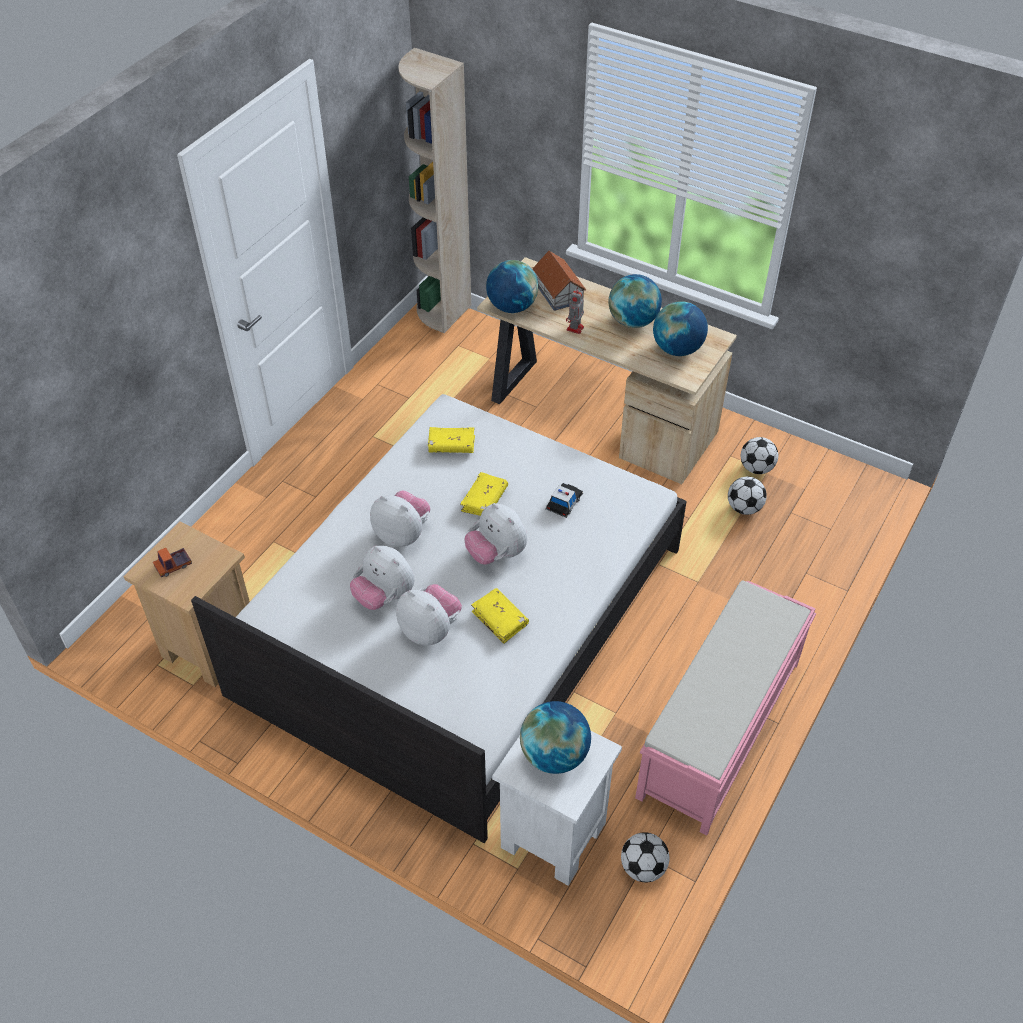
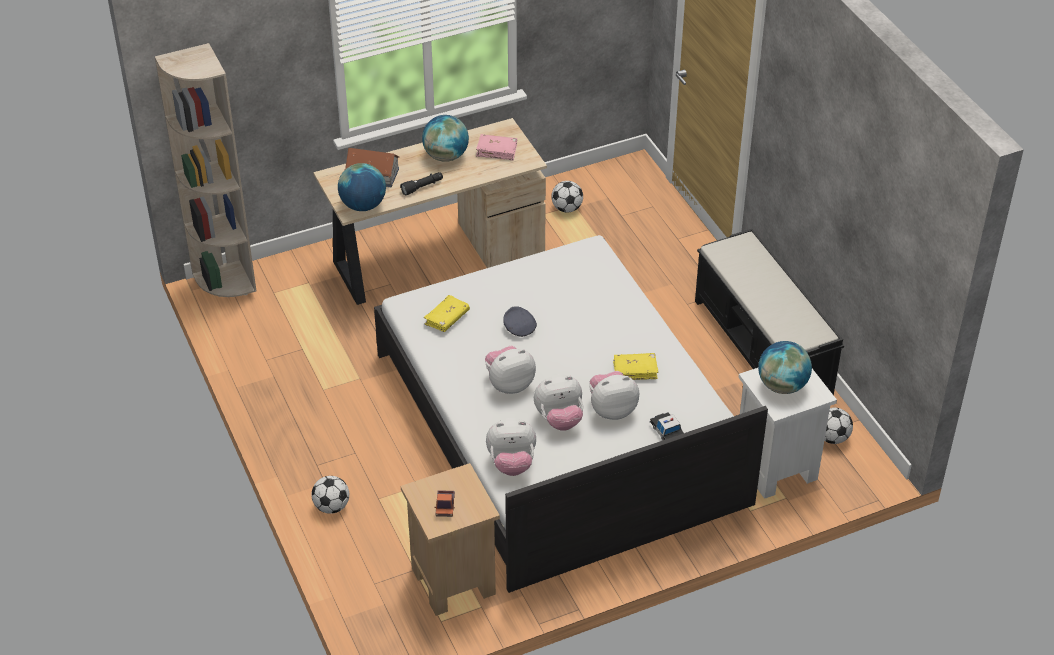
camera: 55 degrees left, 5 degrees down
(484, 500) = (518, 327): yellow book -> grey cap
(496, 553) = (573, 345): plush toy -> plush toy (511, 463)
(564, 502) = (560, 289): toy car -> toy car (666, 430)
(574, 329) = (422, 187): toy robot -> black flashlight
(677, 349) = (497, 151): globe -> pink book
(719, 730) = (763, 348): pink bench -> black bench
(744, 508) = (596, 234): football -> football (331, 506)

